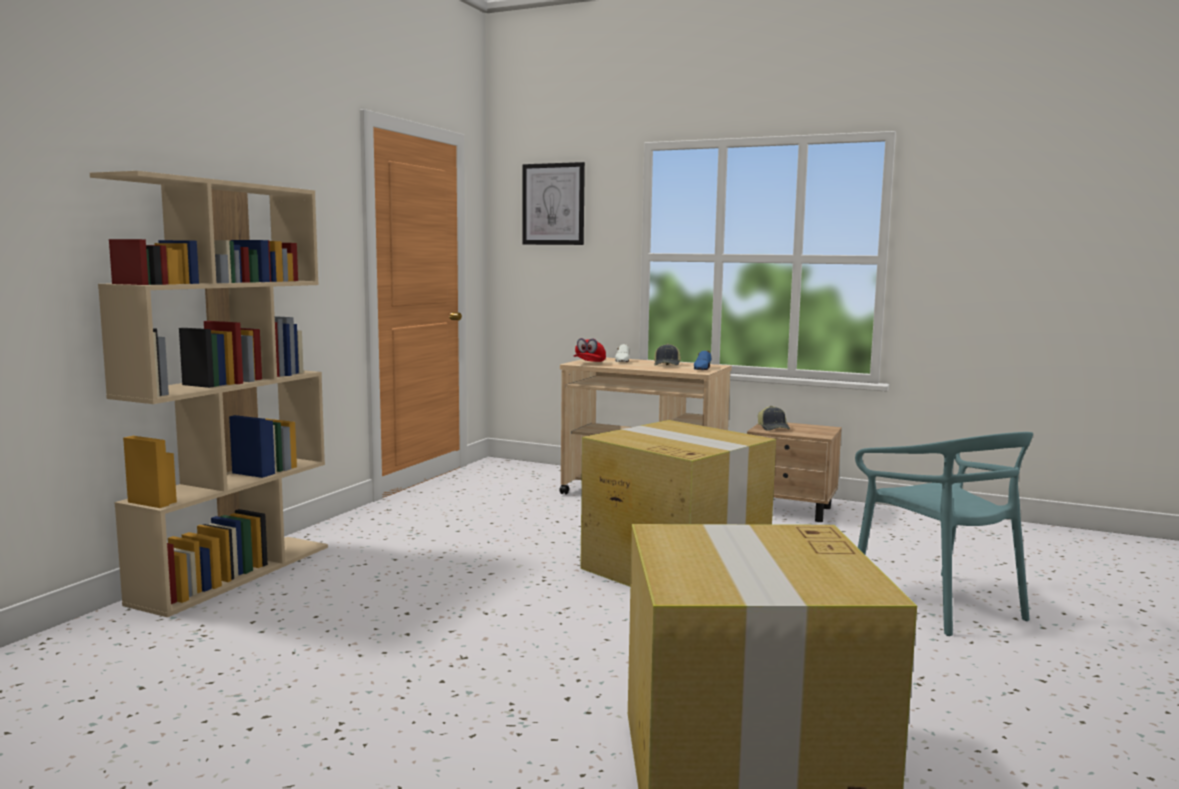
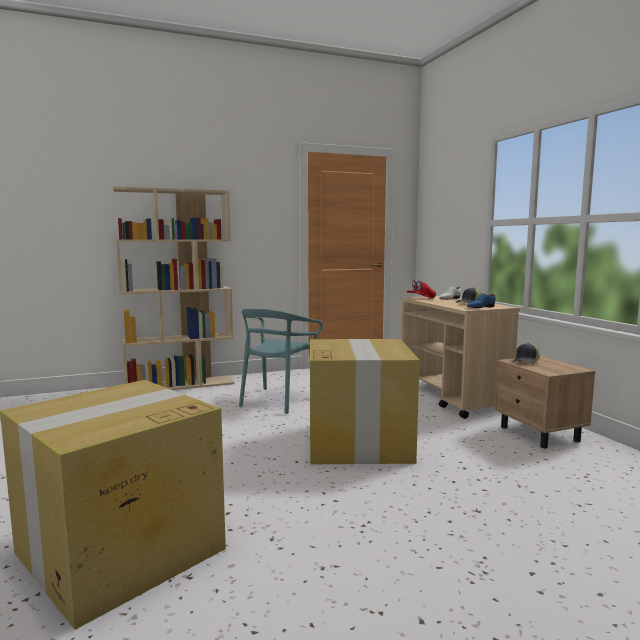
camera: 45 degrees right, 0 degrees up
(553, 204) = (445, 189): picture -> none
(938, 603) = (489, 532): turquoise chair -> turquoise chair (278, 400)

